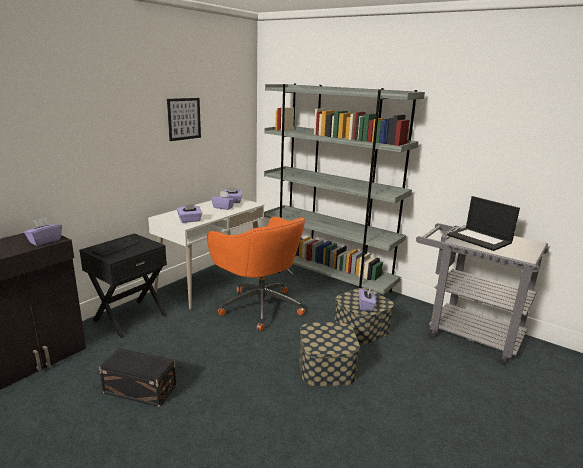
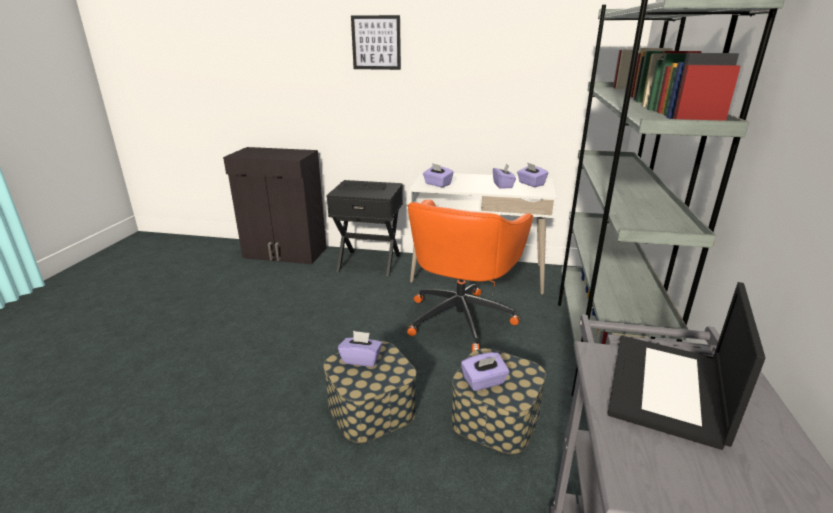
camera: 65 degrees right, 5 degrees up
(45, 241) = (288, 156): purple tissue box -> purple tissue box (361, 359)
(140, 390) = (270, 307): black storage box -> none
(184, 119) = (491, 62): picture -> picture (376, 42)

